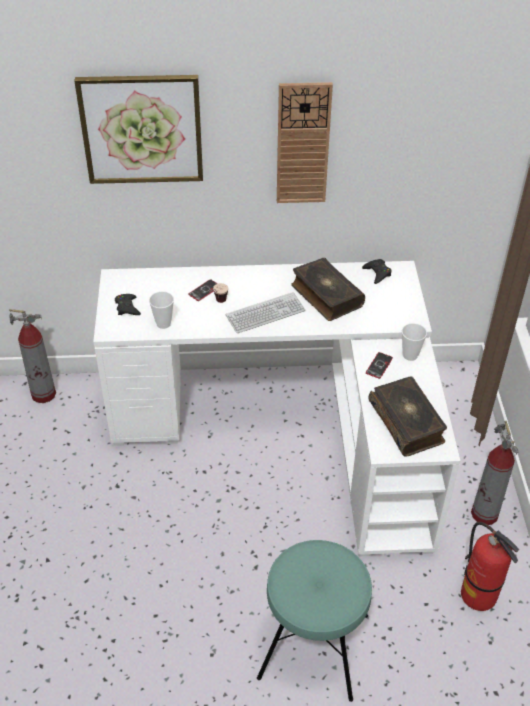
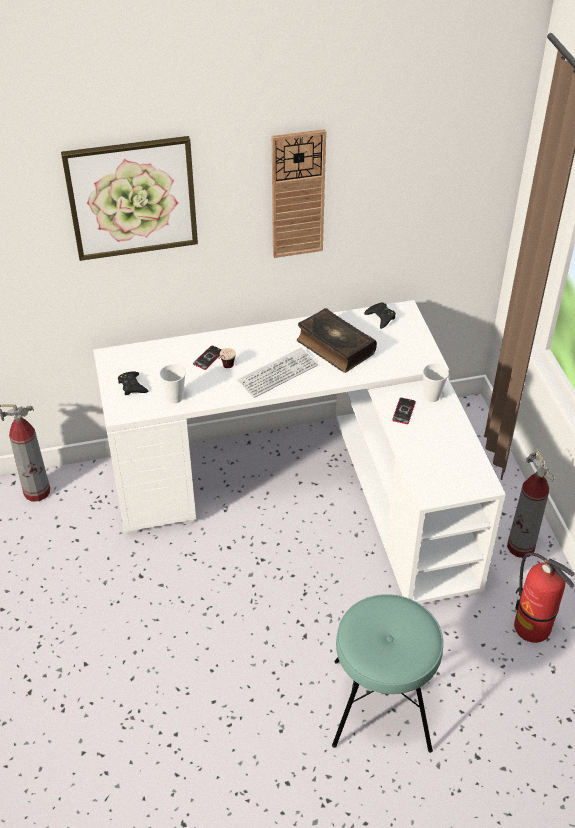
camera: 10 degrees left, 0 degrees up
(407, 422) = (445, 464): book -> none

